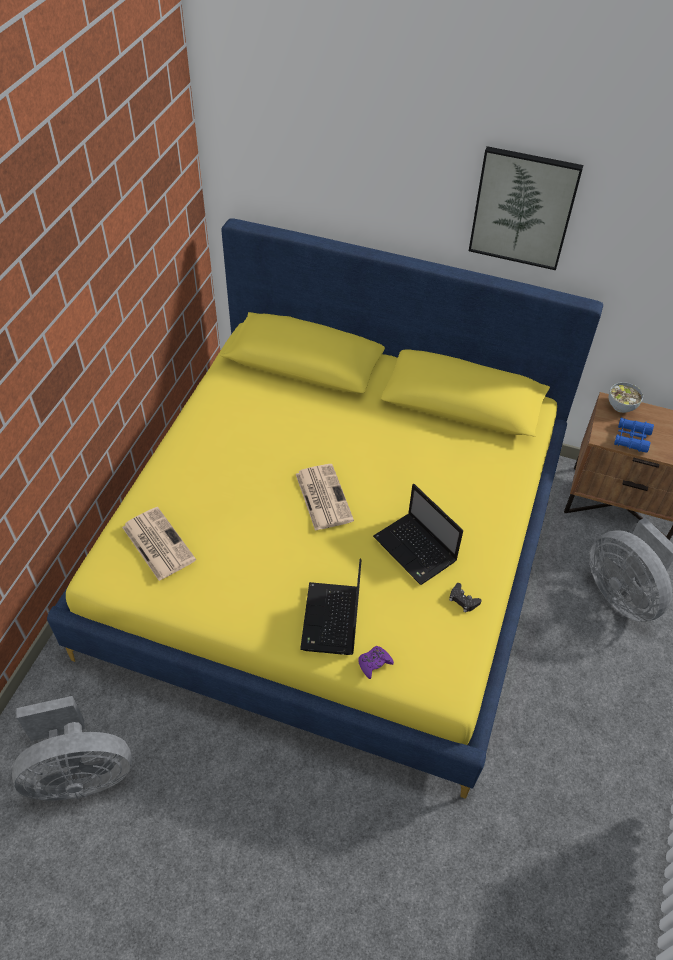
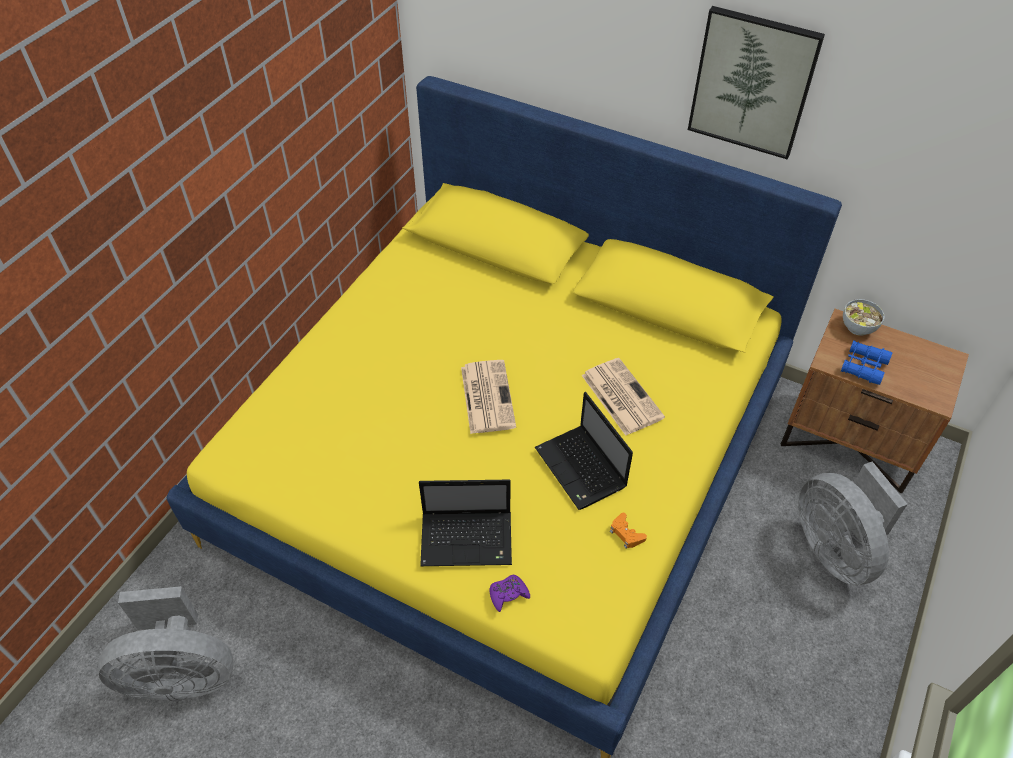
camera: 10 degrees right, 0 degrees up
(157, 543) = (292, 428): newspaper -> newspaper (620, 396)
(331, 621) = (468, 539): laptop -> laptop turned 105 degrees counterclockwise
(463, 600) = (626, 533): black game controller -> orange game controller

